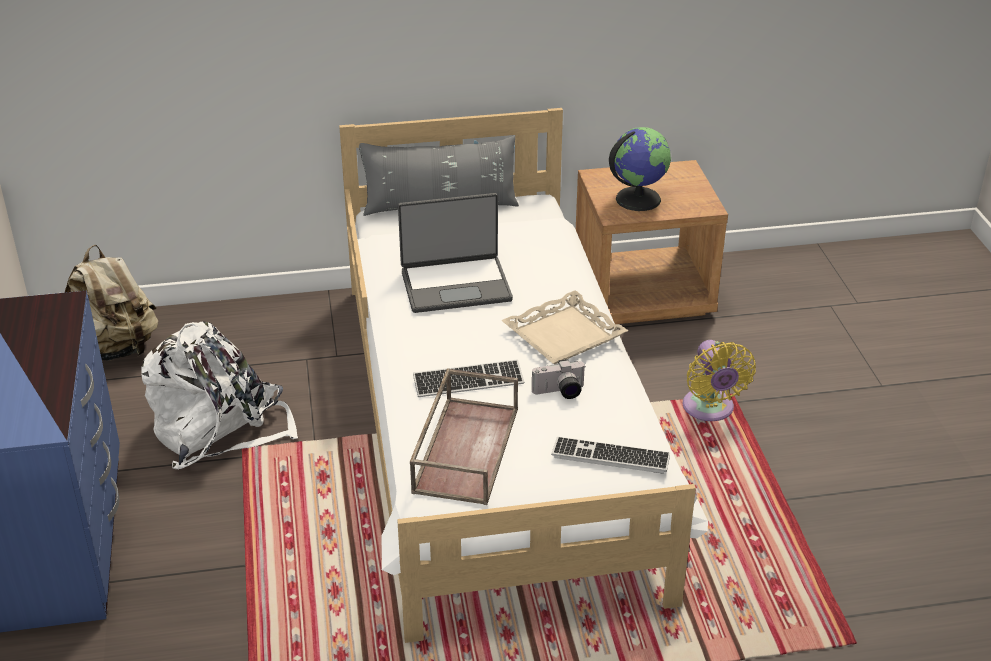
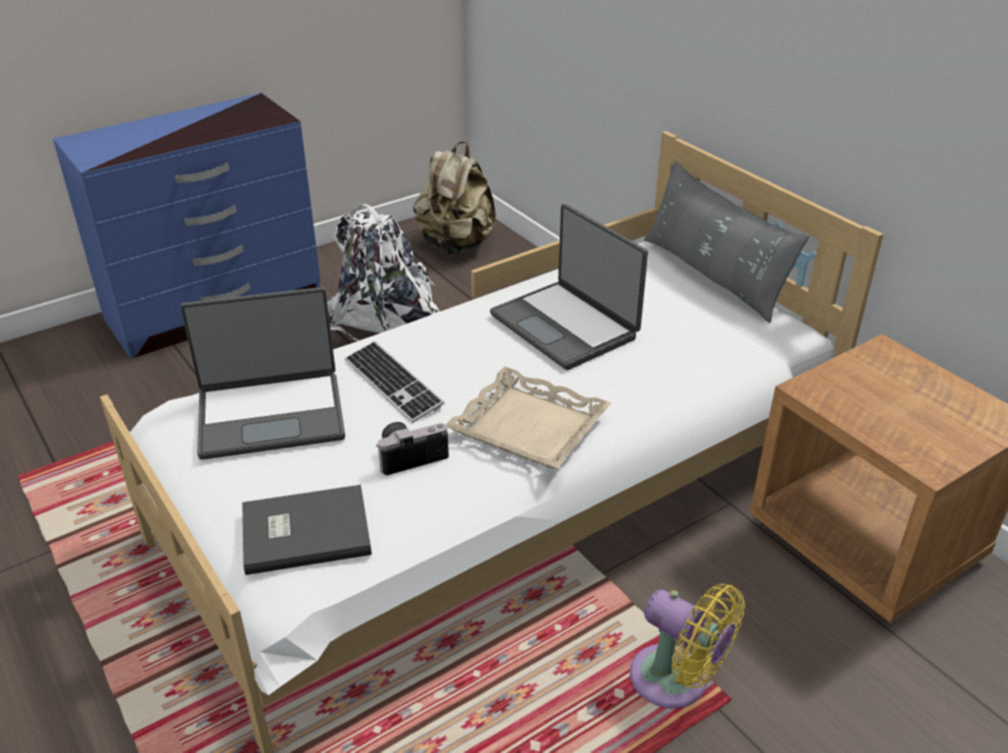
camera: 65 degrees right, 0 degrees up
(465, 448) = (271, 415): brown tray -> laptop
(560, 393) = (410, 455): camera -> camera turned 105 degrees clockwise
(610, 457) = (304, 531): keyboard -> grey book
(637, 199) = (872, 397): globe -> none
(709, 410) = (676, 682): yellow fan -> yellow fan turned 105 degrees counterclockwise

